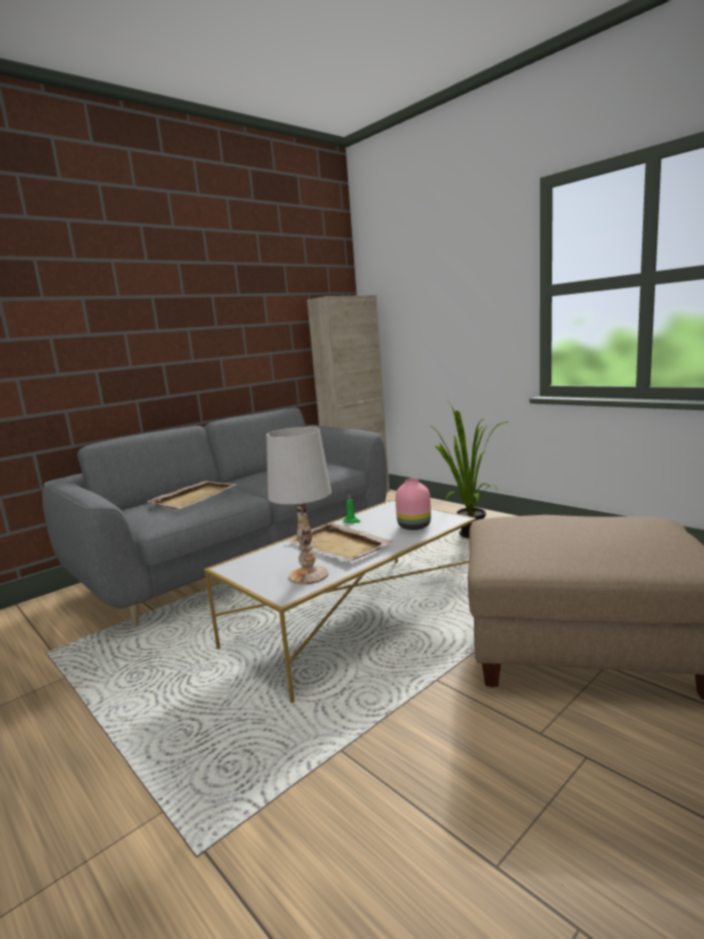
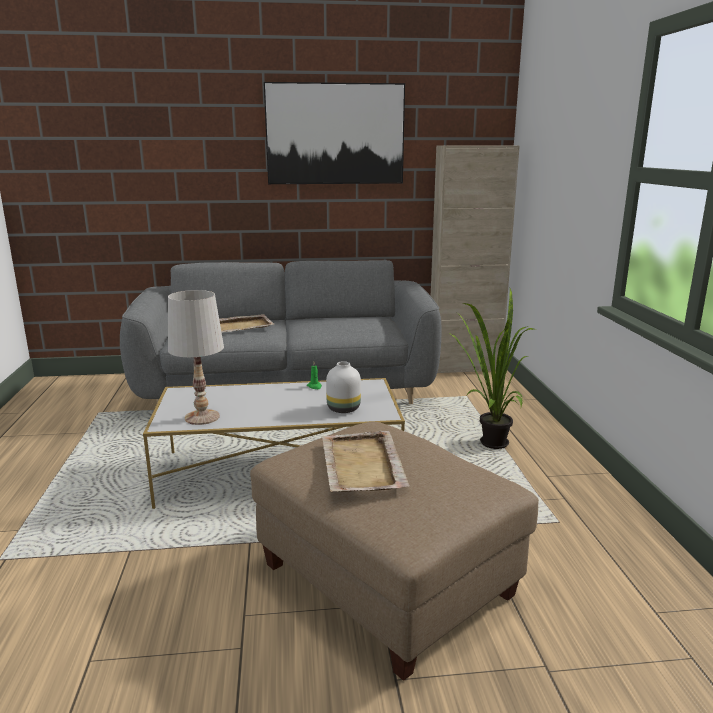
camera: 35 degrees right, 5 degrees up
(220, 291) = (335, 134): none -> picture
(339, 545) = (264, 403): beige tray -> beige tray (362, 465)
(414, 527) = (343, 409): pink vase -> white vase

